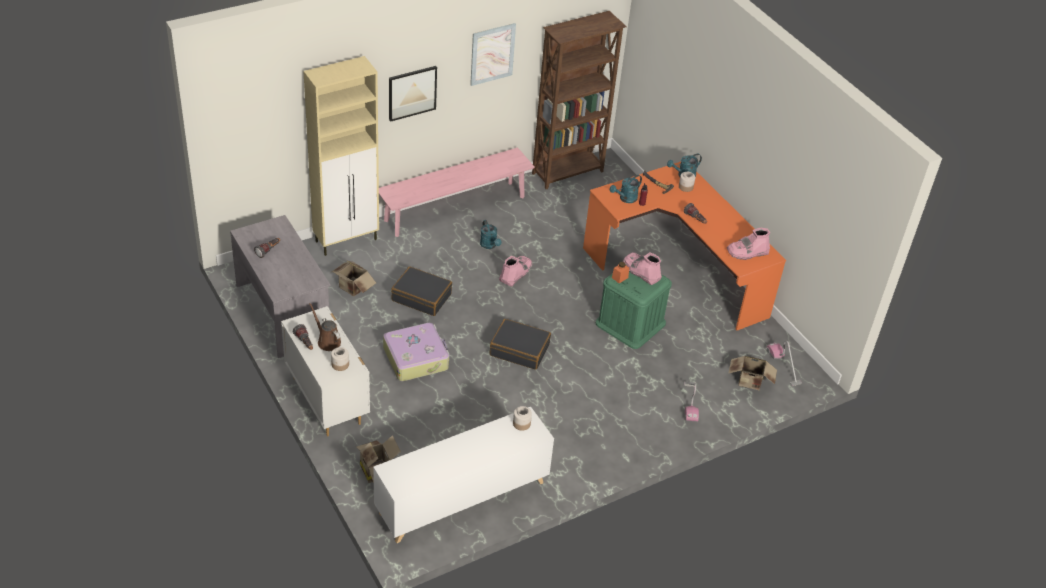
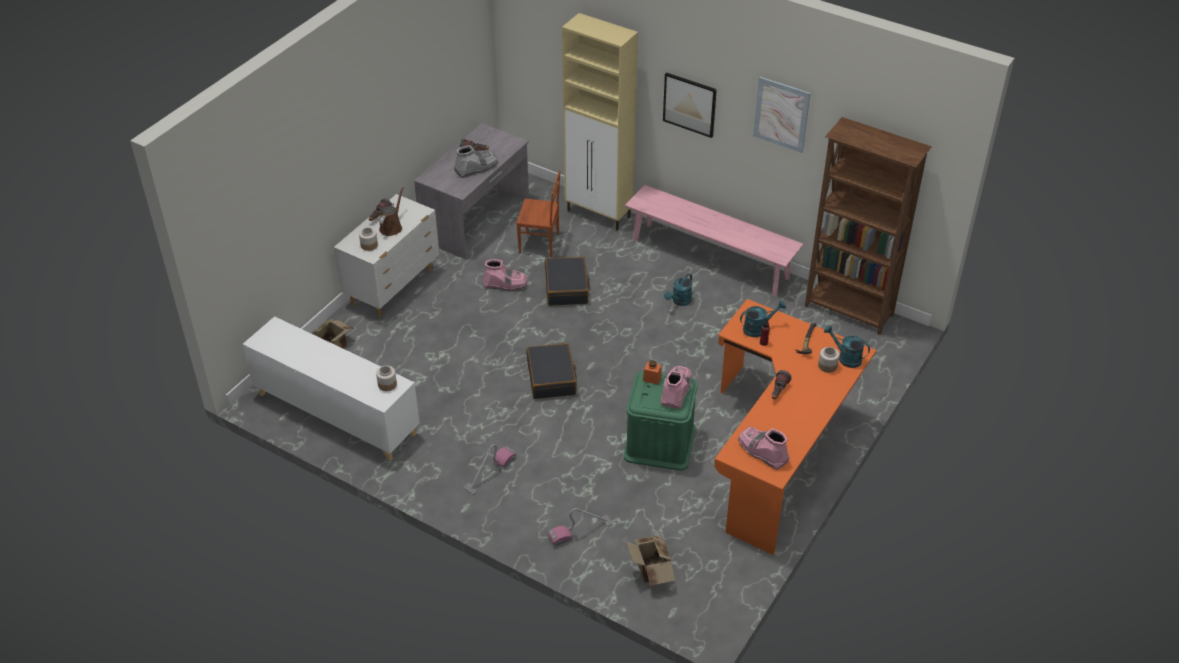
camera: 65 degrees right, 0 degrees up
(293, 259) = (476, 168): none -> grey boot
(352, 289) = (539, 244): cardboard box -> brown chair
(416, 358) = (485, 317): suitcase -> none
(515, 274) = (655, 334): pink boot -> pink boot (505, 284)
(625, 199) = (758, 328): turquoise watering can -> turquoise watering can turned 135 degrees clockwise
(783, 366) = (703, 593): vacuum cleaner -> vacuum cleaner (490, 473)

